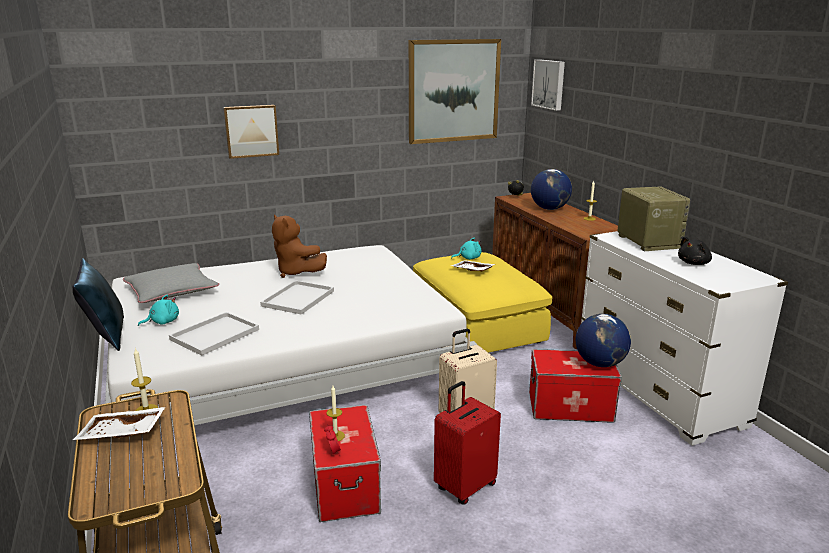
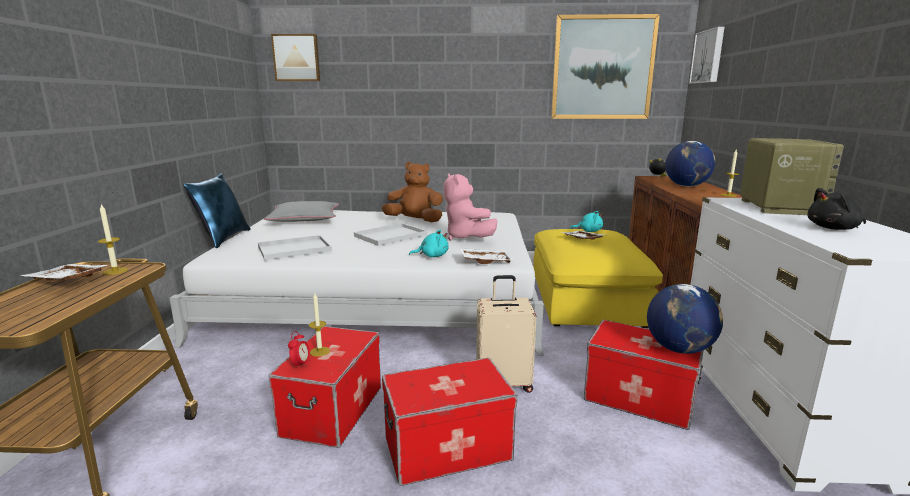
camera: 25 degrees right, 5 degrees down
(162, 322) = (271, 236): turquoise plush toy -> turquoise plush toy (432, 256)
(251, 131) = (403, 96): picture -> picture (297, 58)
(297, 272) = (415, 221): brown plush toy -> brown plush toy turned 120 degrees clockwise
(373, 288) = (466, 238): none -> pink plush toy
(419, 314) = (485, 261): none -> white tray
(464, 486) = (447, 448): red suitcase -> storage box

